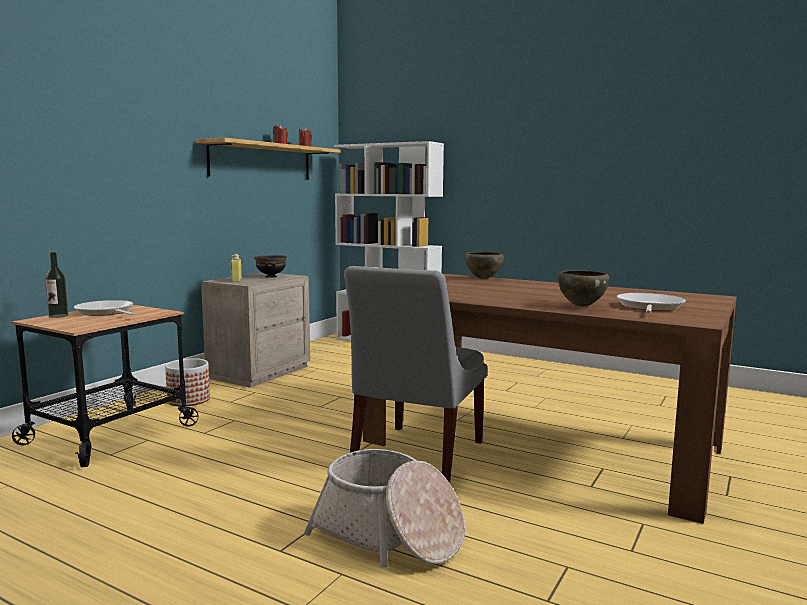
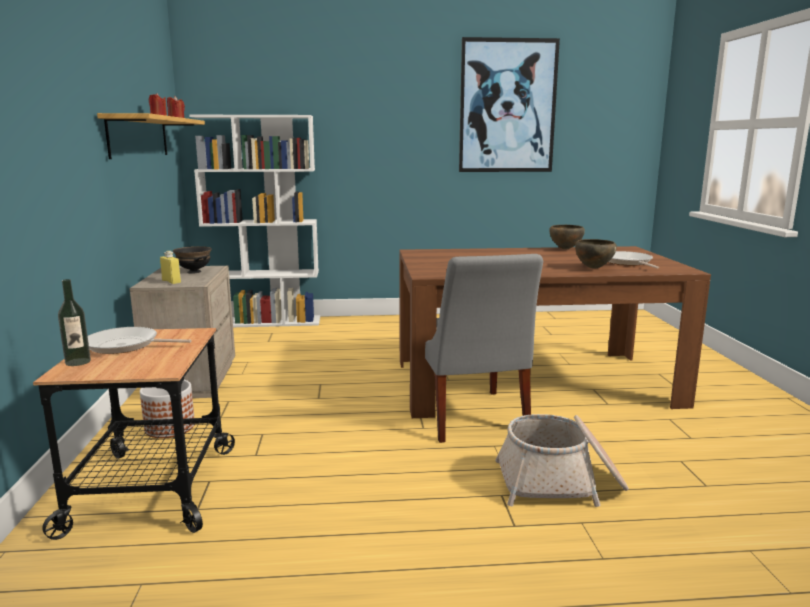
camera: 35 degrees left, 5 degrees up
(483, 279) = (449, 251): brown bowl -> brown bowl (565, 249)
(654, 123) = (507, 106): none -> picture

